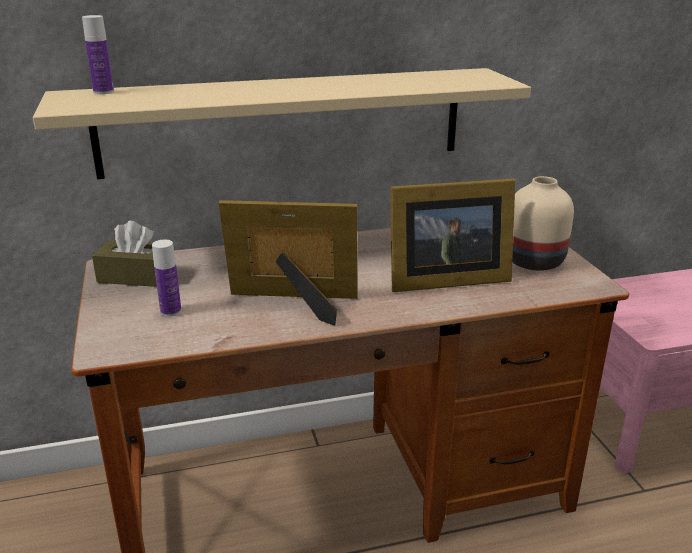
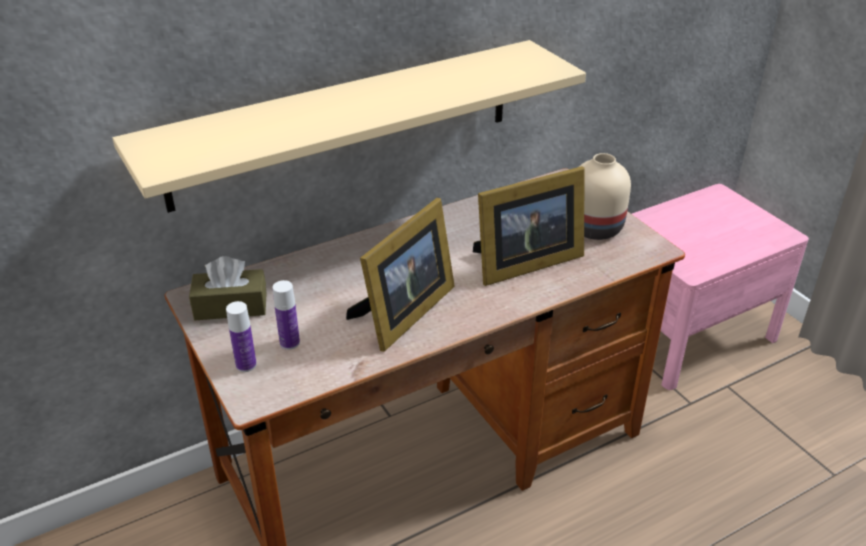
camera: 15 degrees left, 10 degrees up
(103, 92) = (178, 132): bottle -> bottle (246, 365)
(296, 303) = (403, 314): picture frame -> picture frame turned 135 degrees clockwise

